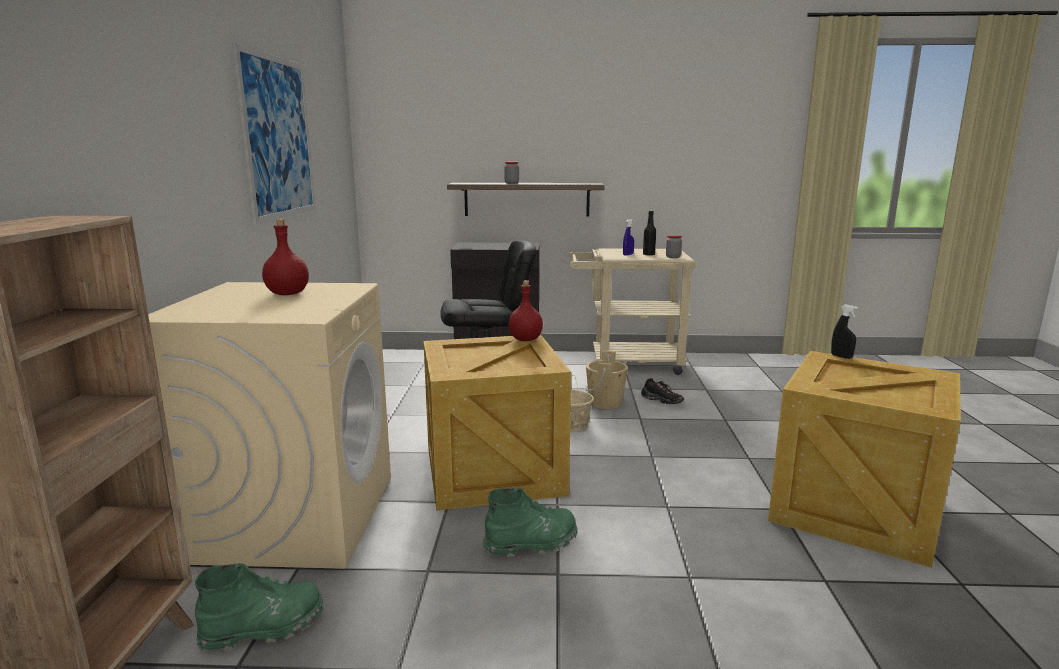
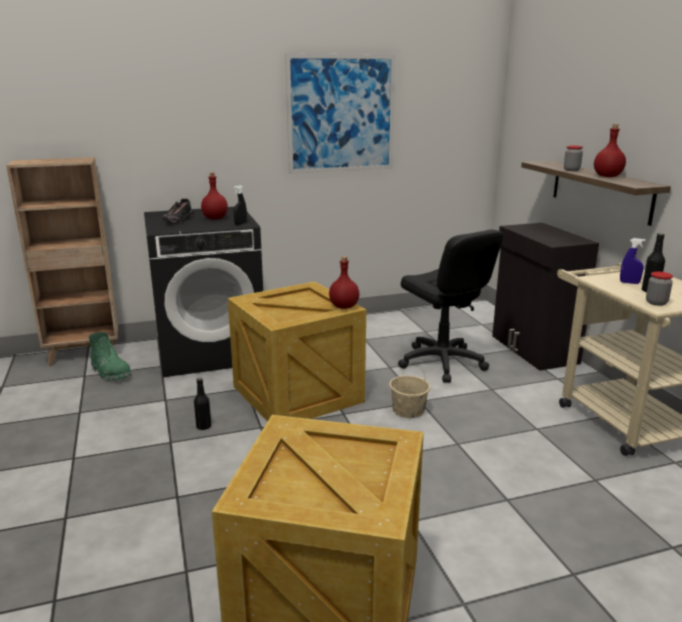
camera: 70 degrees right, 5 degrees up
(296, 516) = (211, 350): beige washing machine -> black washing machine
(531, 543) = (203, 426): green boot -> black bottle
(551, 183) = (608, 176): none -> red bottle
(605, 402) = (479, 419): beige bucket -> none
(662, 401) = (520, 452): black shoe -> black shoe (179, 220)
(841, 356) = (411, 450): black spray bottle -> black spray bottle (240, 224)

